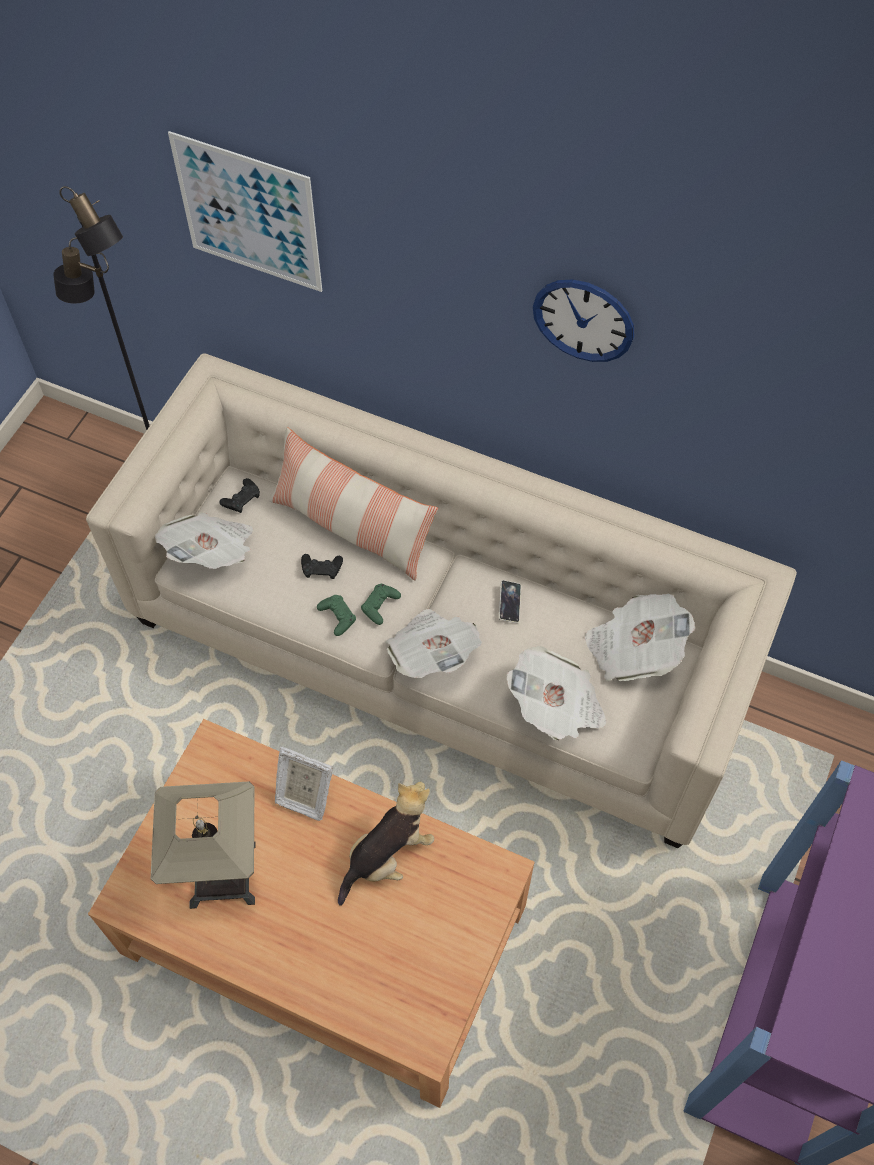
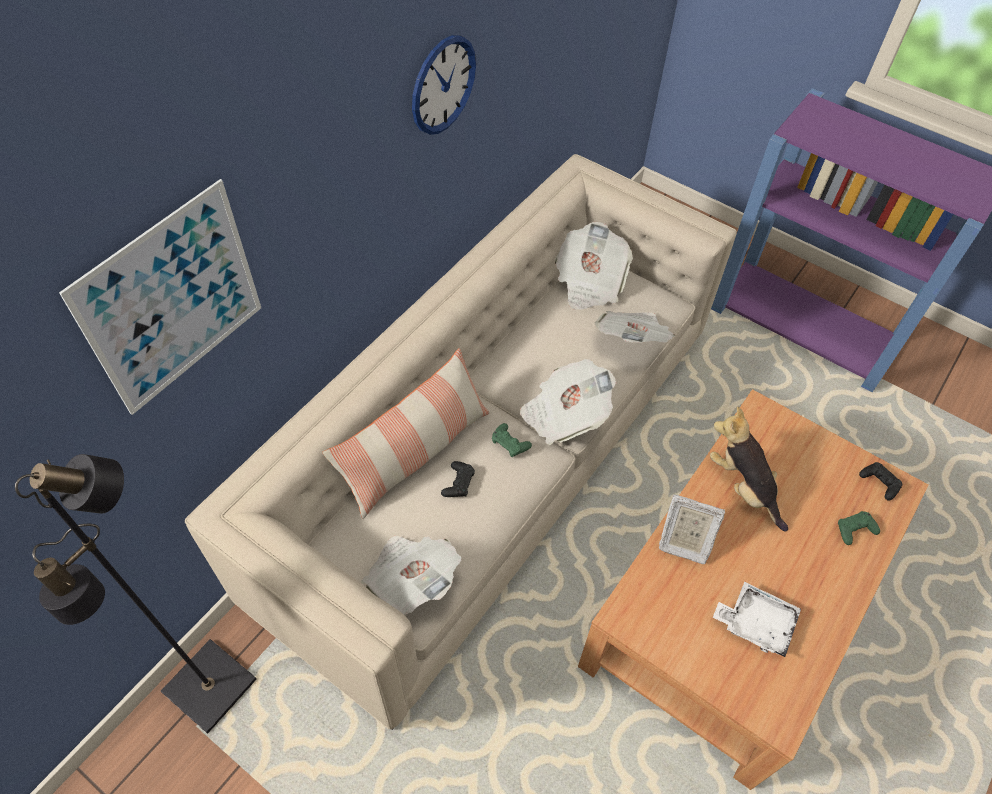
camera: 80 degrees left, 5 degrees down
(223, 874) = (756, 623): table lamp -> white tray
(241, 499) = (352, 543): black game controller -> black game controller (879, 482)
(304, 796) = (683, 543): picture frame -> picture frame turned 75 degrees clockwise
(337, 617) = (514, 478): green game controller -> green game controller (855, 530)
(509, 603) = (530, 349): phone -> none

